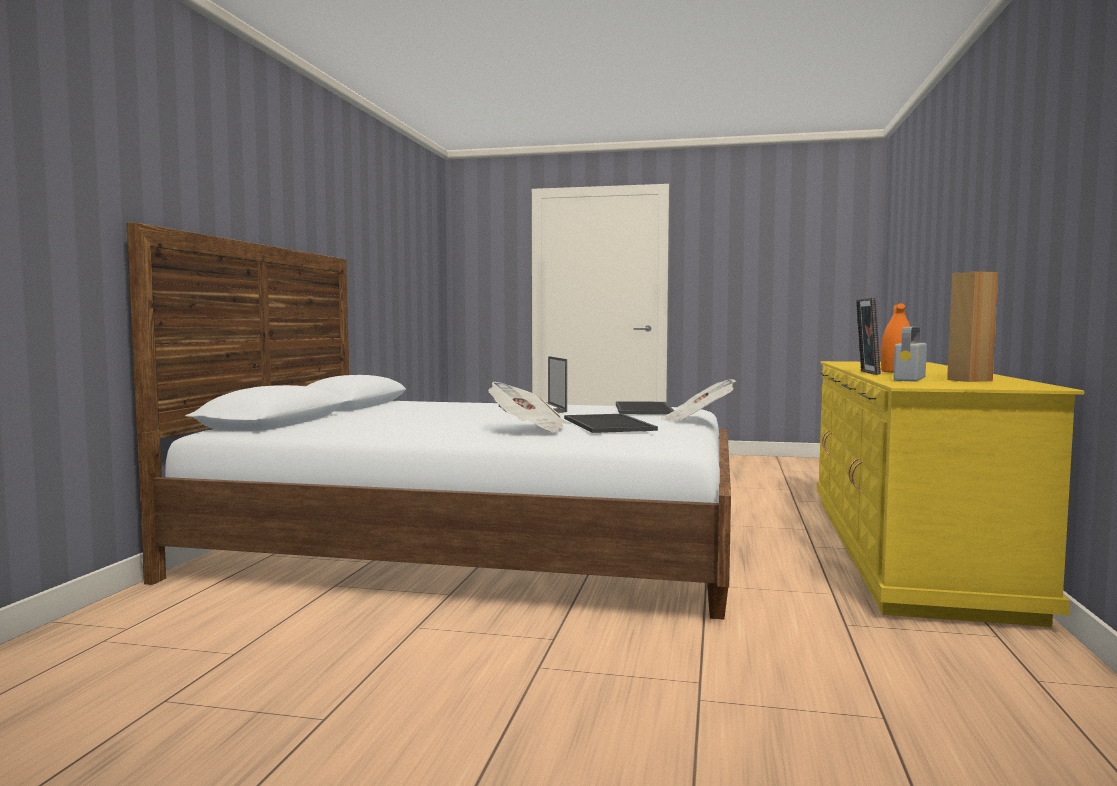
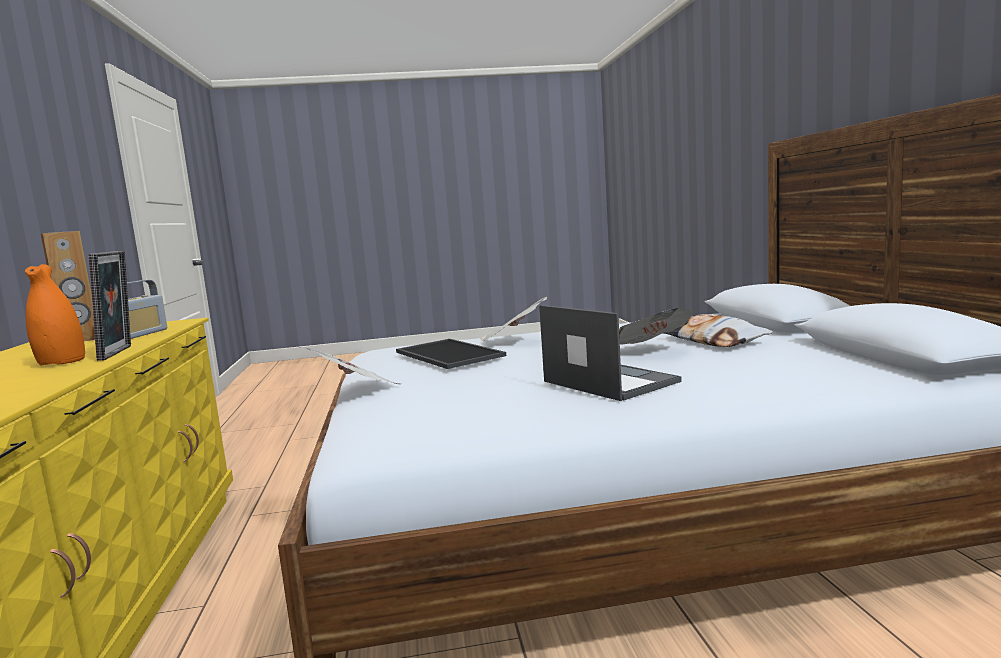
camera: 160 degrees right, 5 degrees up
(389, 417) = (714, 341): none -> pillow
(453, 415) = (651, 350): none -> newspaper
(645, 409) = (440, 412): tray -> none

